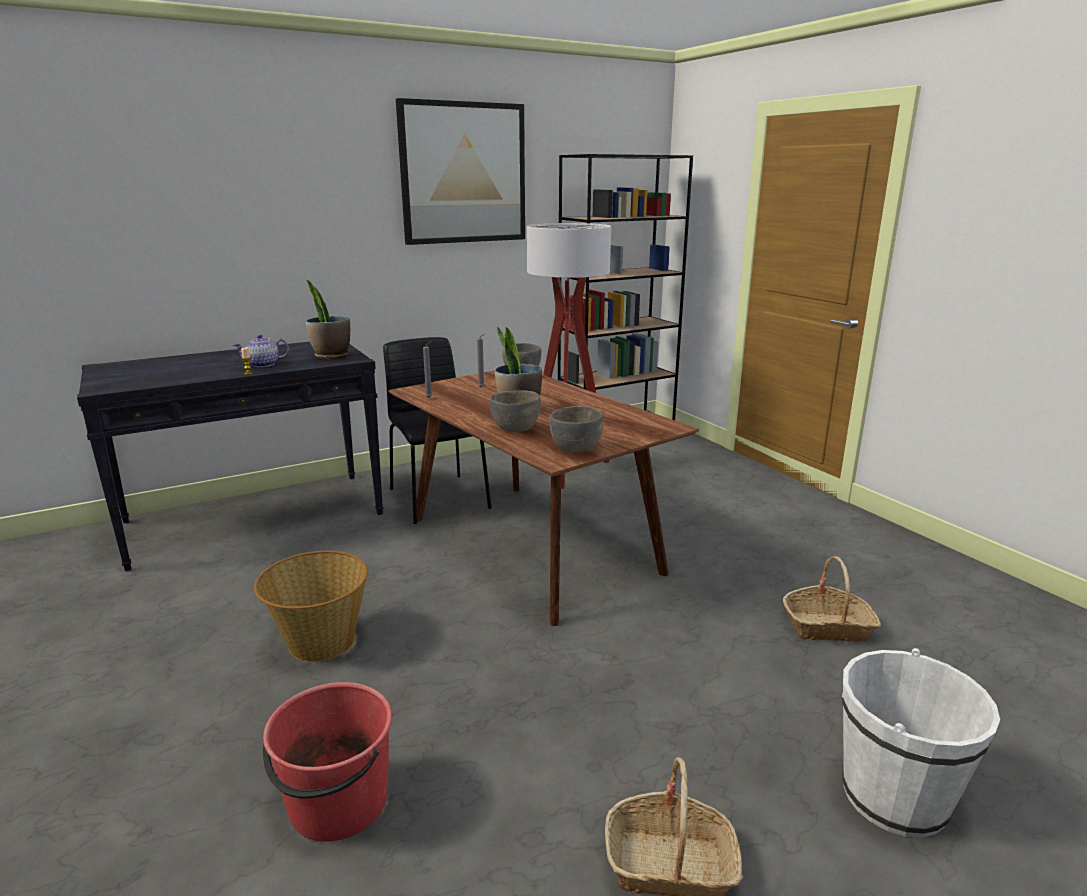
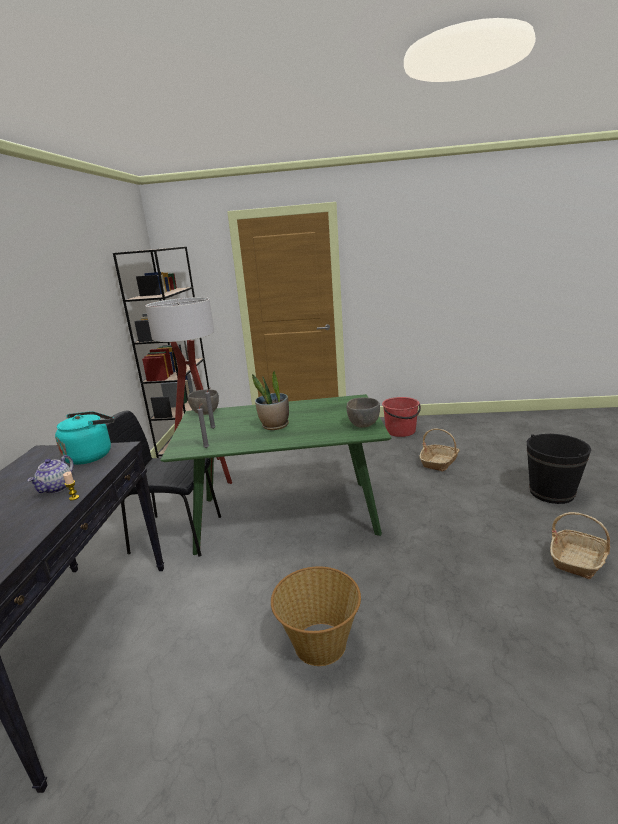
camera: 55 degrees left, 0 degrees up
(331, 356) = (91, 455): potted plant -> turquoise kettle
(337, 803) = (503, 671): red bucket -> red bucket (401, 431)
(463, 173) = (67, 274): picture -> none
(516, 430) = (311, 433): grey bowl -> none
(534, 545) = (287, 514): brown dining table -> green dining table
(894, 796) = (551, 493): white bucket -> black bucket

